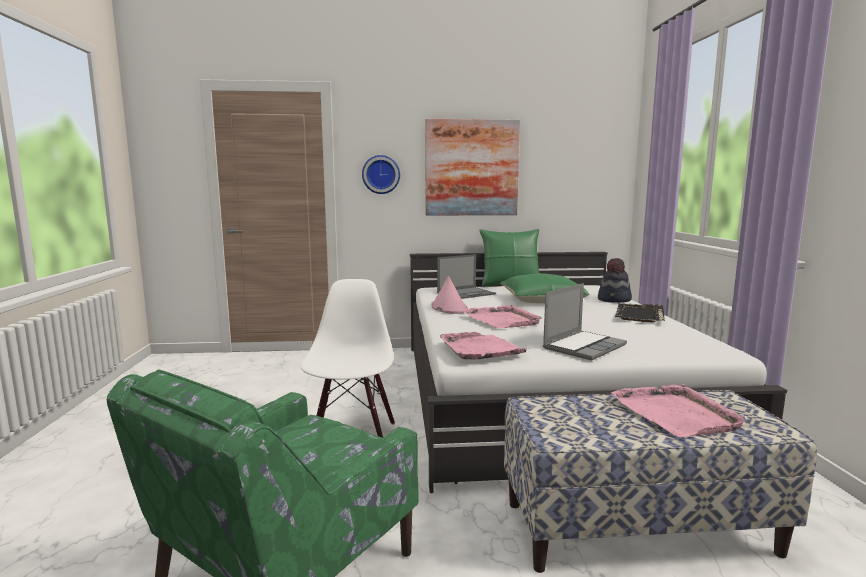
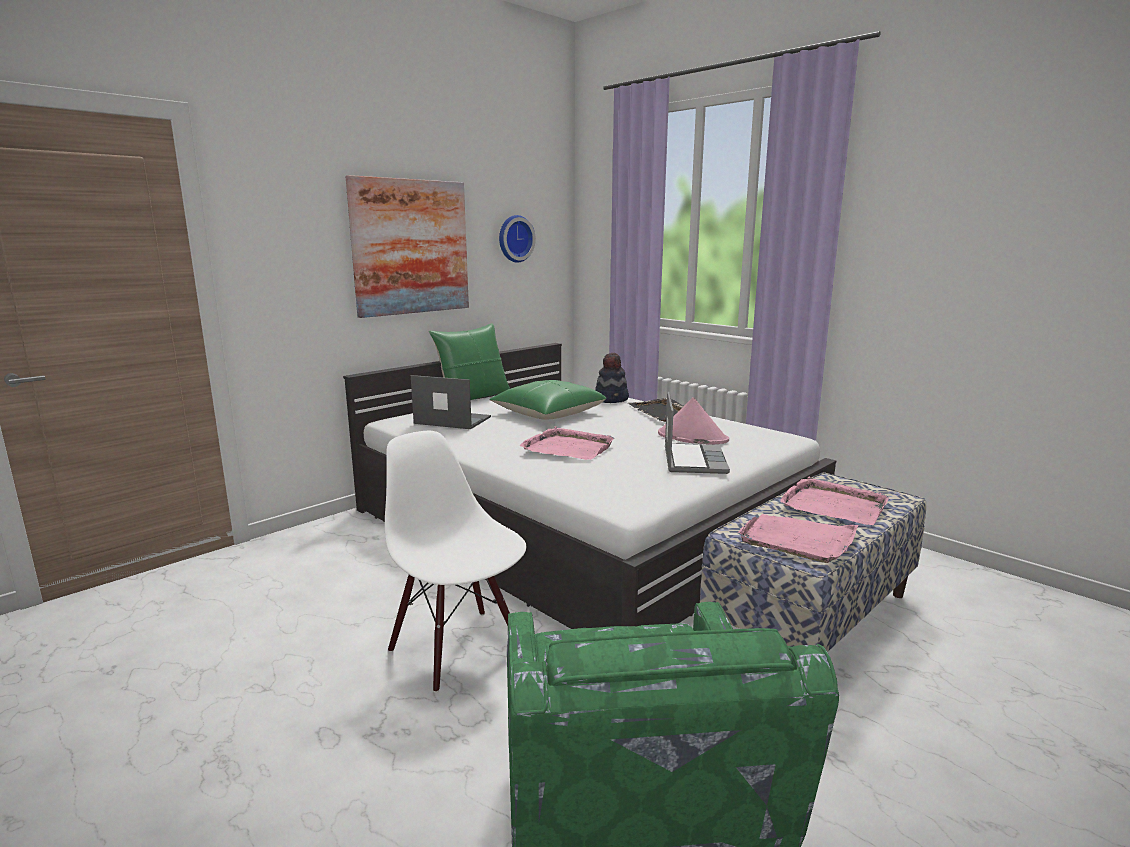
camera: 40 degrees left, 5 degrees up
(381, 174) = (288, 260): wall clock -> wall clock (514, 239)
(448, 308) = (475, 445): pink hat -> pink hat (692, 437)
(466, 293) = (451, 420): laptop -> laptop turned 90 degrees counterclockwise
(480, 349) = (624, 489): pink tray -> pink tray (798, 540)

